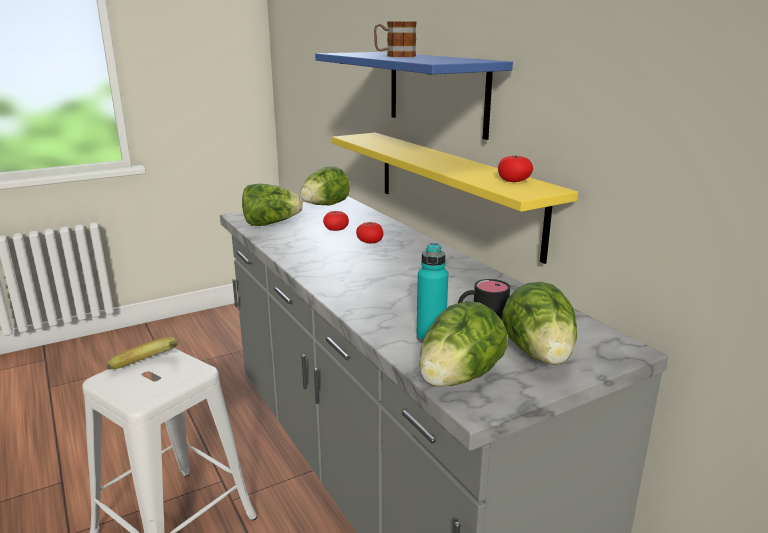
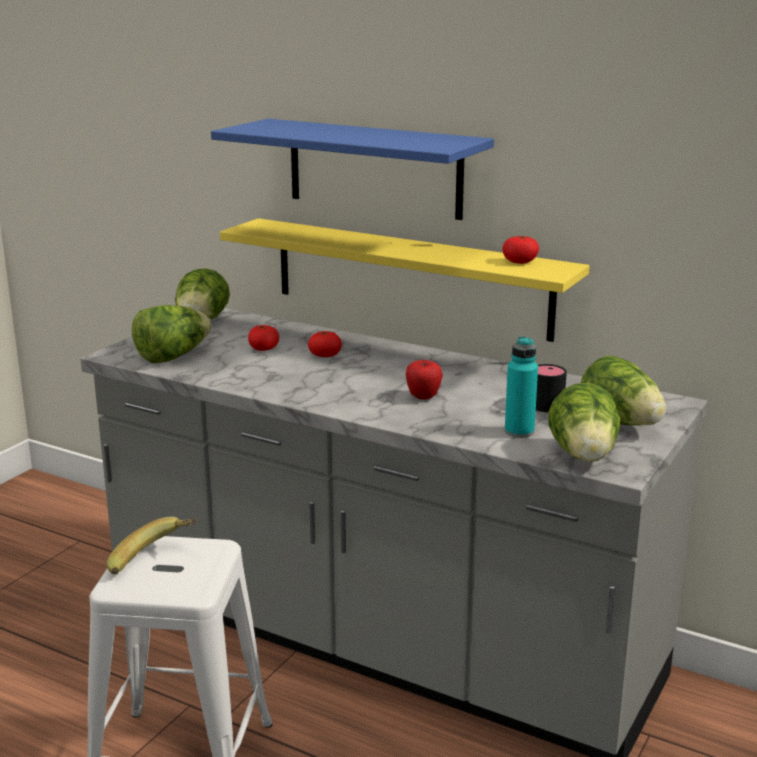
camera: 30 degrees left, 0 degrees up
(394, 288) = (423, 397): none -> apple
(395, 56) = (342, 134): mug -> none

